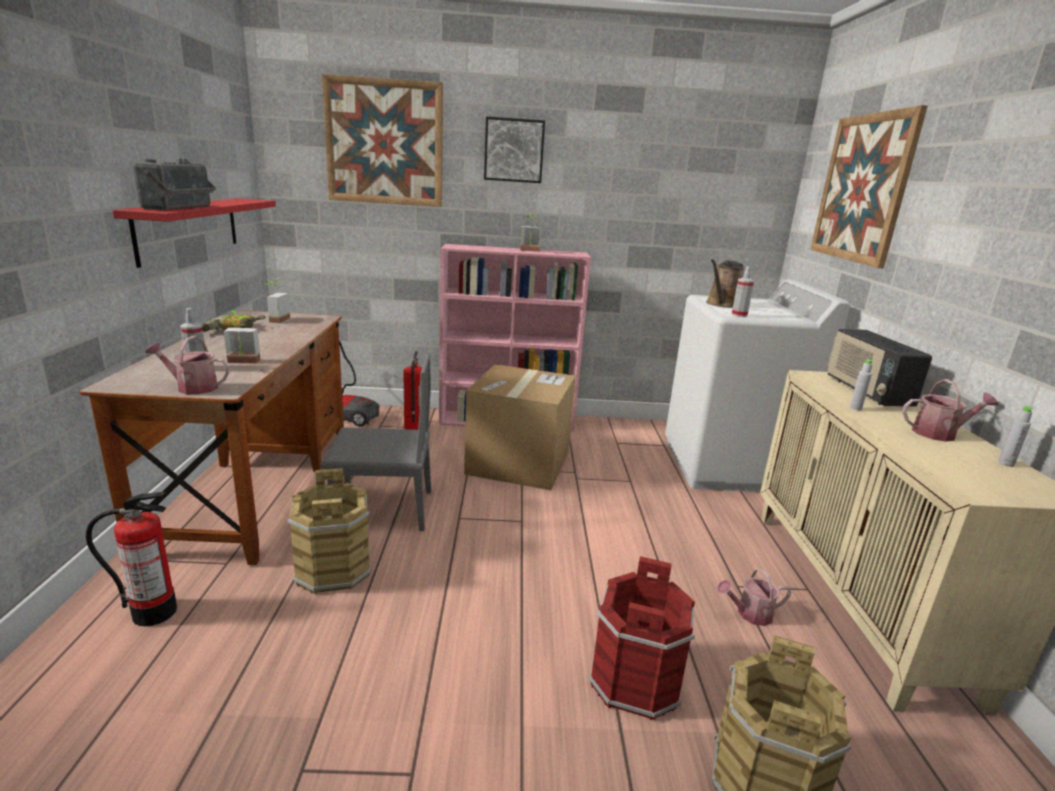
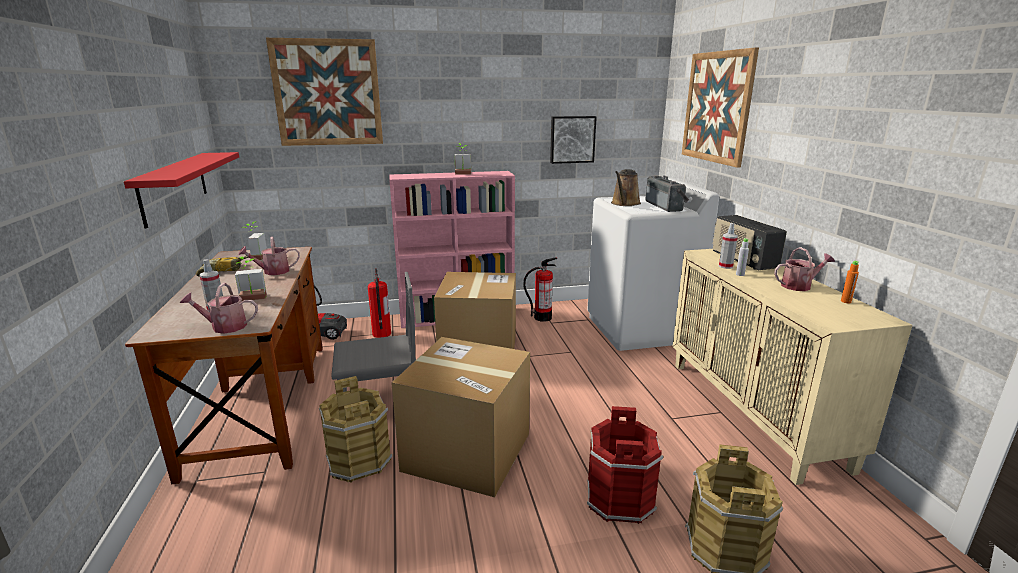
camera: 10 degrees left, 0 degrees up
(154, 612) = (219, 521): fire extinguisher -> fire extinguisher (542, 317)
(182, 208) = (178, 171): radio -> radio (666, 206)
(462, 582) = (467, 452): none -> cardboard box
(514, 150) = (440, 92): picture -> picture (572, 139)
(739, 315) = (640, 212): spray bottle -> spray bottle (725, 266)
(749, 614) = (685, 437): watering can -> watering can (272, 271)
(1006, 463) = (846, 301): grey bottle -> orange bottle

